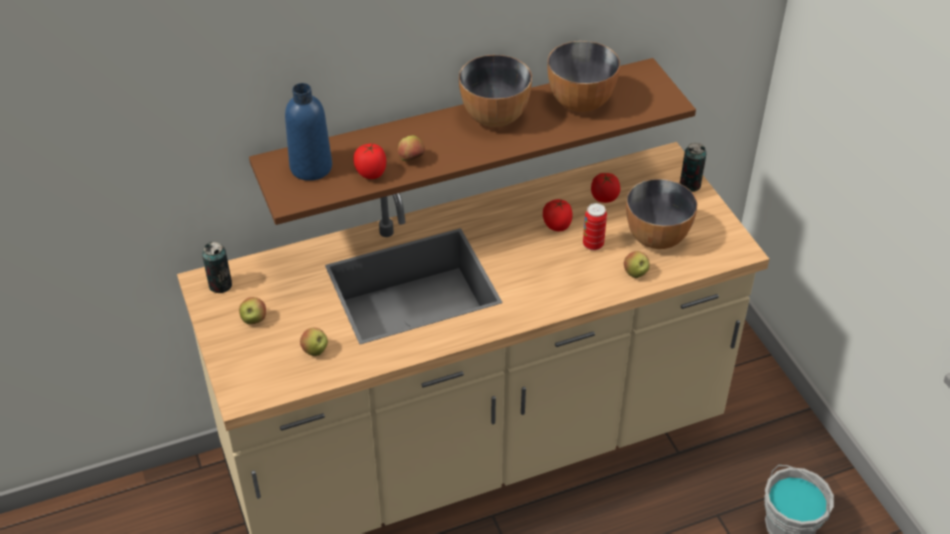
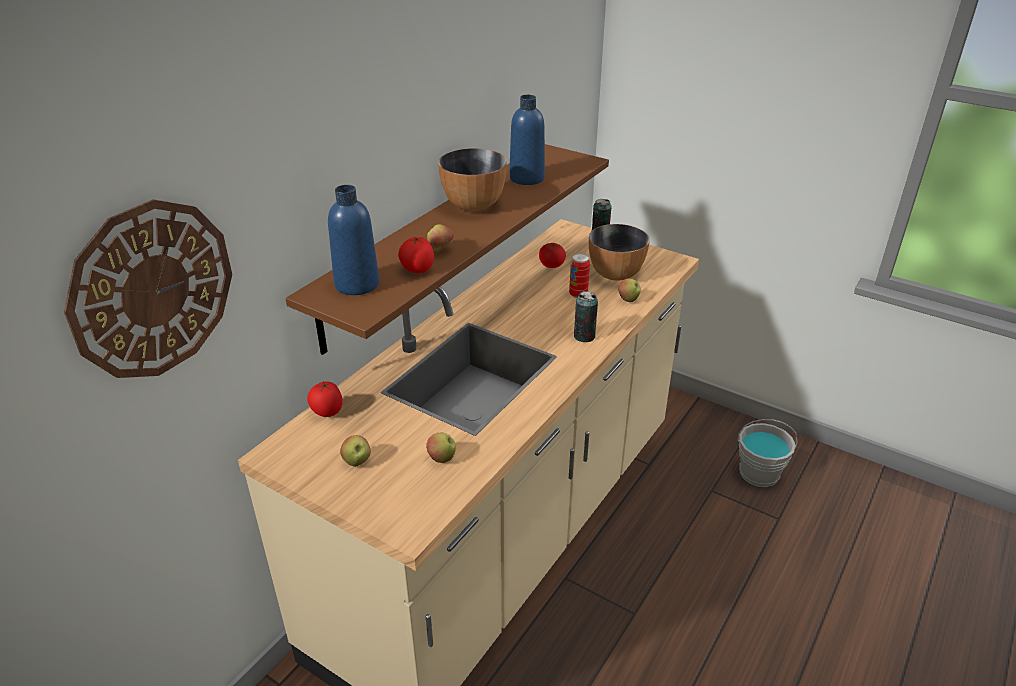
camera: 35 degrees left, 10 degrees down
(112, 129) = (153, 290): none -> wall clock
(220, 285) = (294, 449): can -> can (584, 336)
(557, 226) = (539, 294): tomato -> tomato (327, 412)
(581, 102) = (527, 178): bowl -> blue bottle

